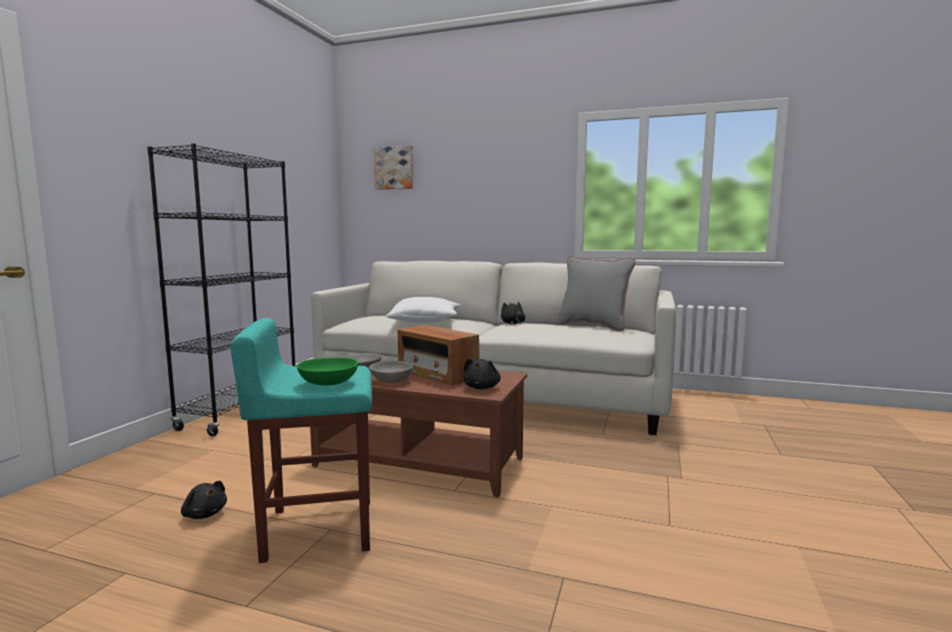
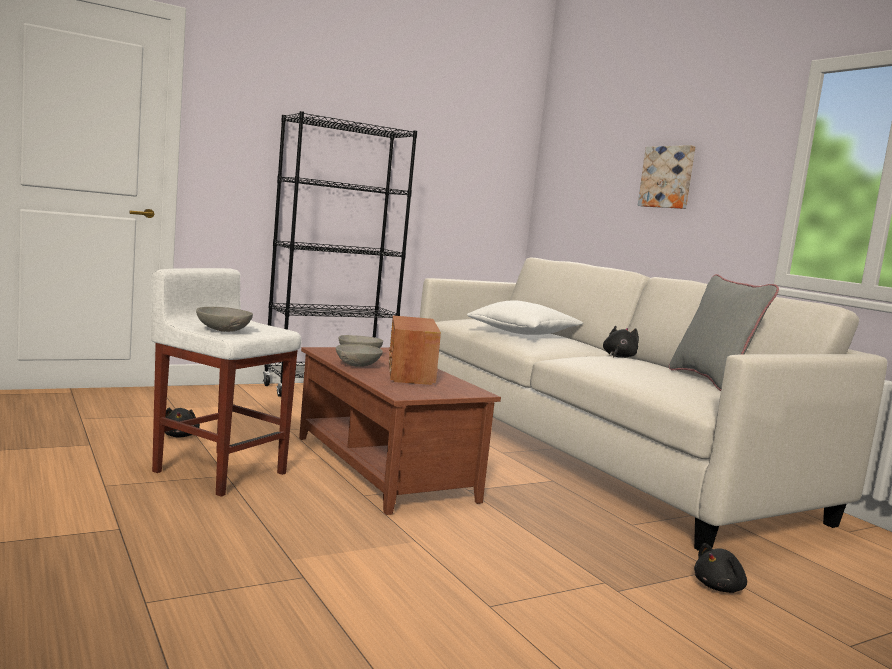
camera: 40 degrees right, 0 degrees up
(317, 529) = (219, 472): turquoise stool -> white stool
(328, 383) = (224, 330): green bowl -> grey bowl
(394, 168) = (589, 143): picture -> picture (668, 177)
(482, 387) = (412, 390): black plush toy -> black plush toy (720, 588)

